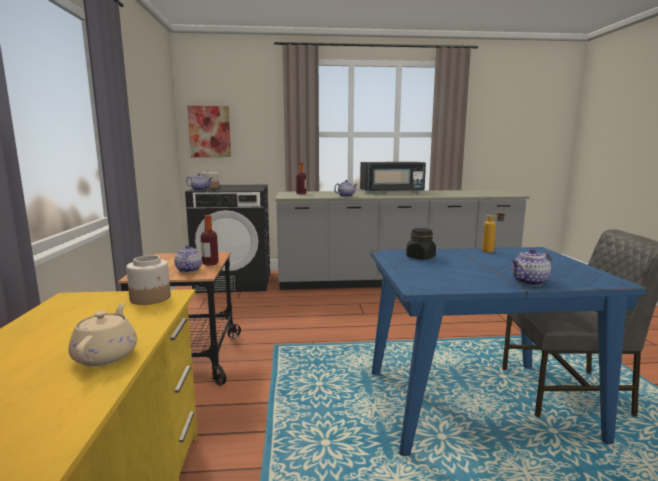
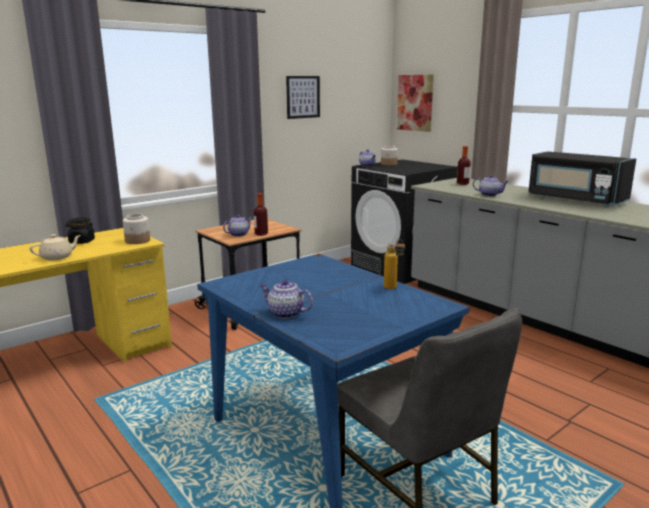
camera: 55 degrees right, 5 degrees up
(139, 116) = (303, 97): none -> picture
(420, 257) = (317, 270): black jar -> black jar (81, 242)

